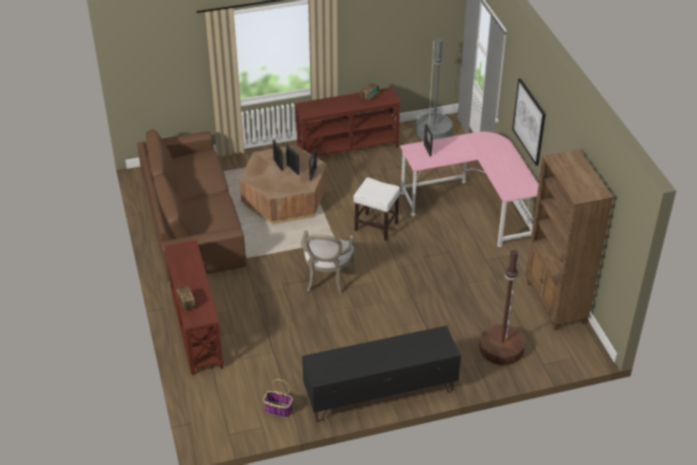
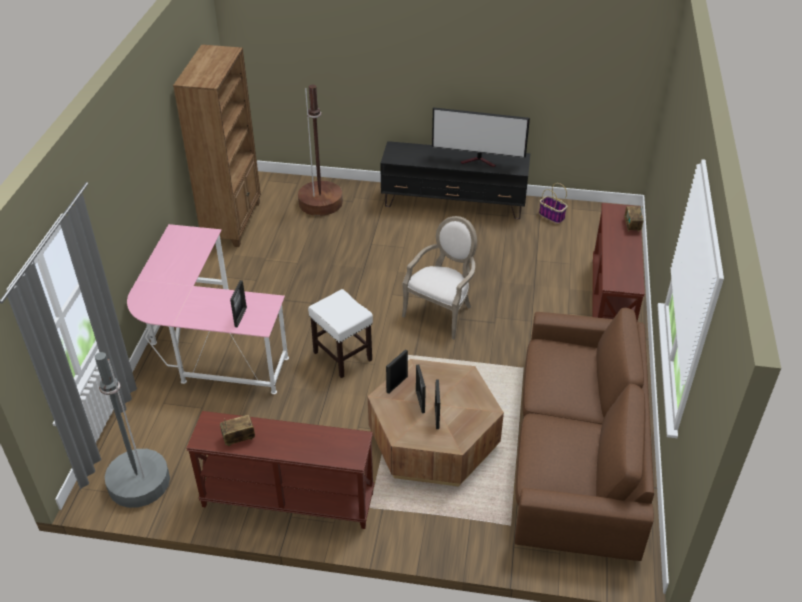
camera: 155 degrees left, 0 degrees up
(356, 358) = (479, 161): none -> television
(529, 121) = (130, 214): picture -> none

